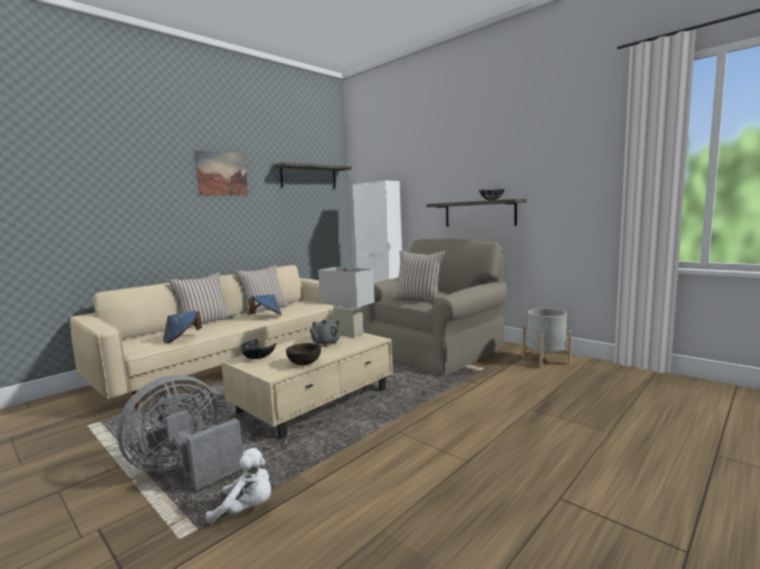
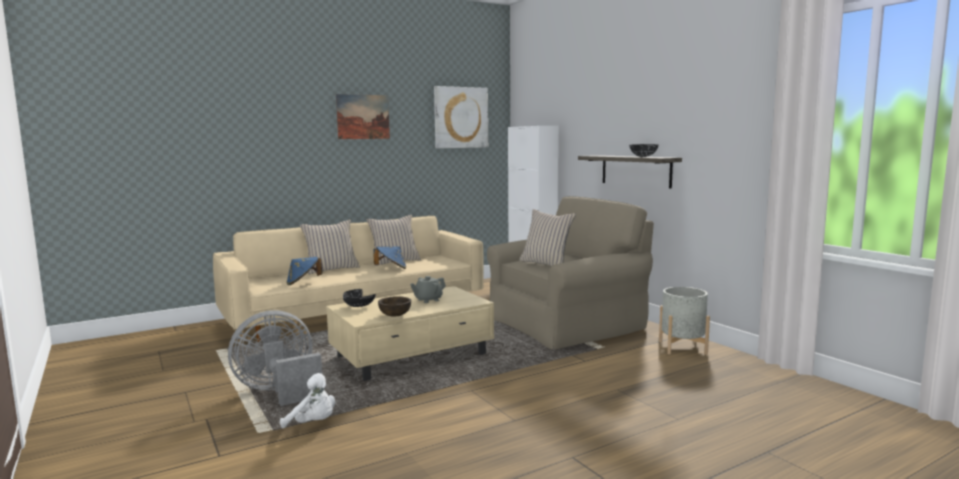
camera: 15 degrees right, 0 degrees up
(309, 177) = (460, 117): shelf -> picture
(348, 333) = (457, 293): white table lamp -> none

